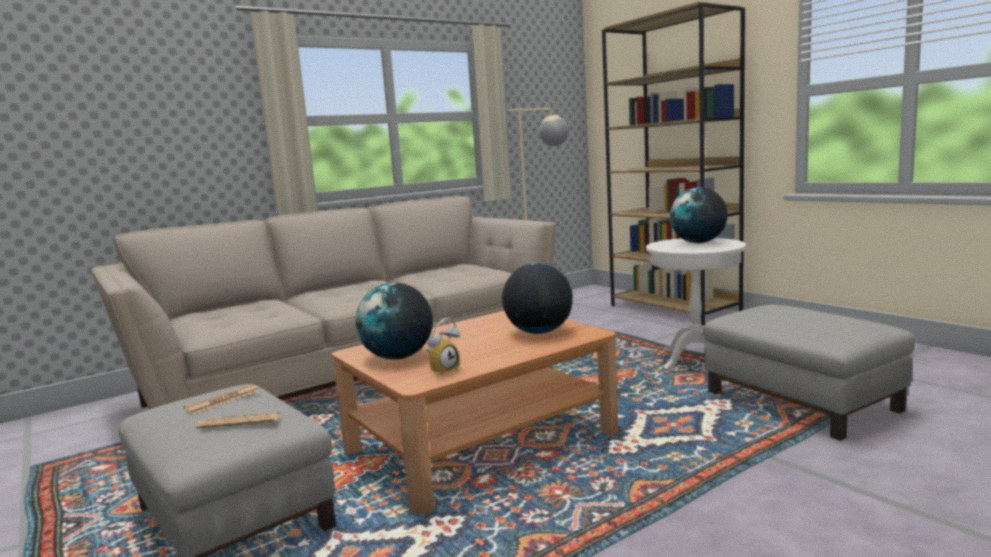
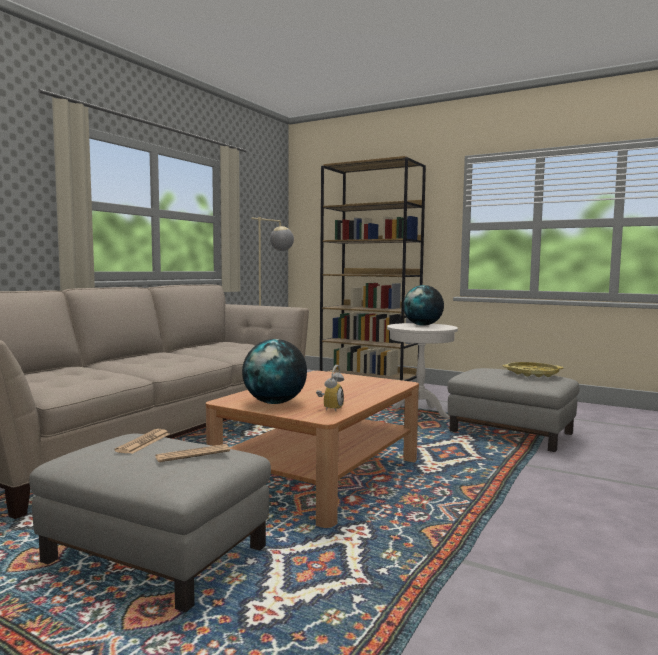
camera: 25 degrees left, 5 degrees down
(538, 332) = (361, 384): globe -> none
(829, 319) = (532, 373): none -> yellow tray

